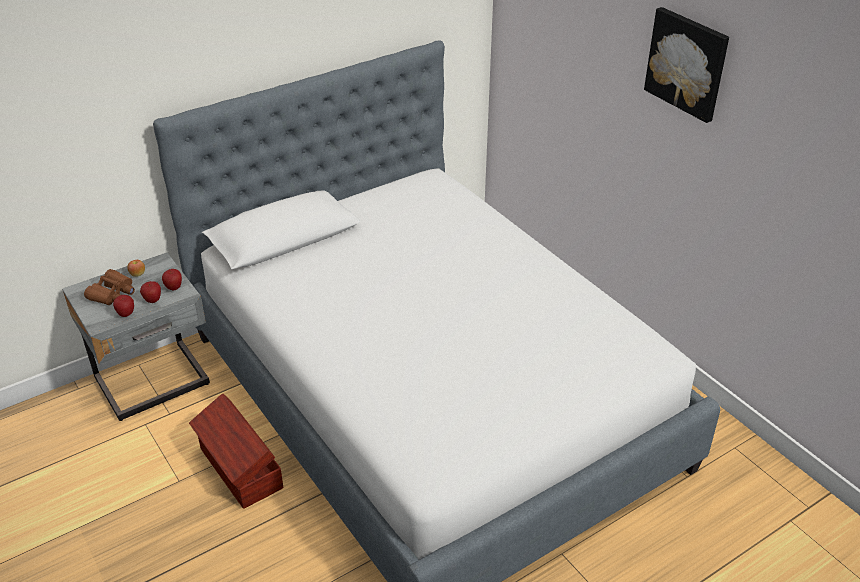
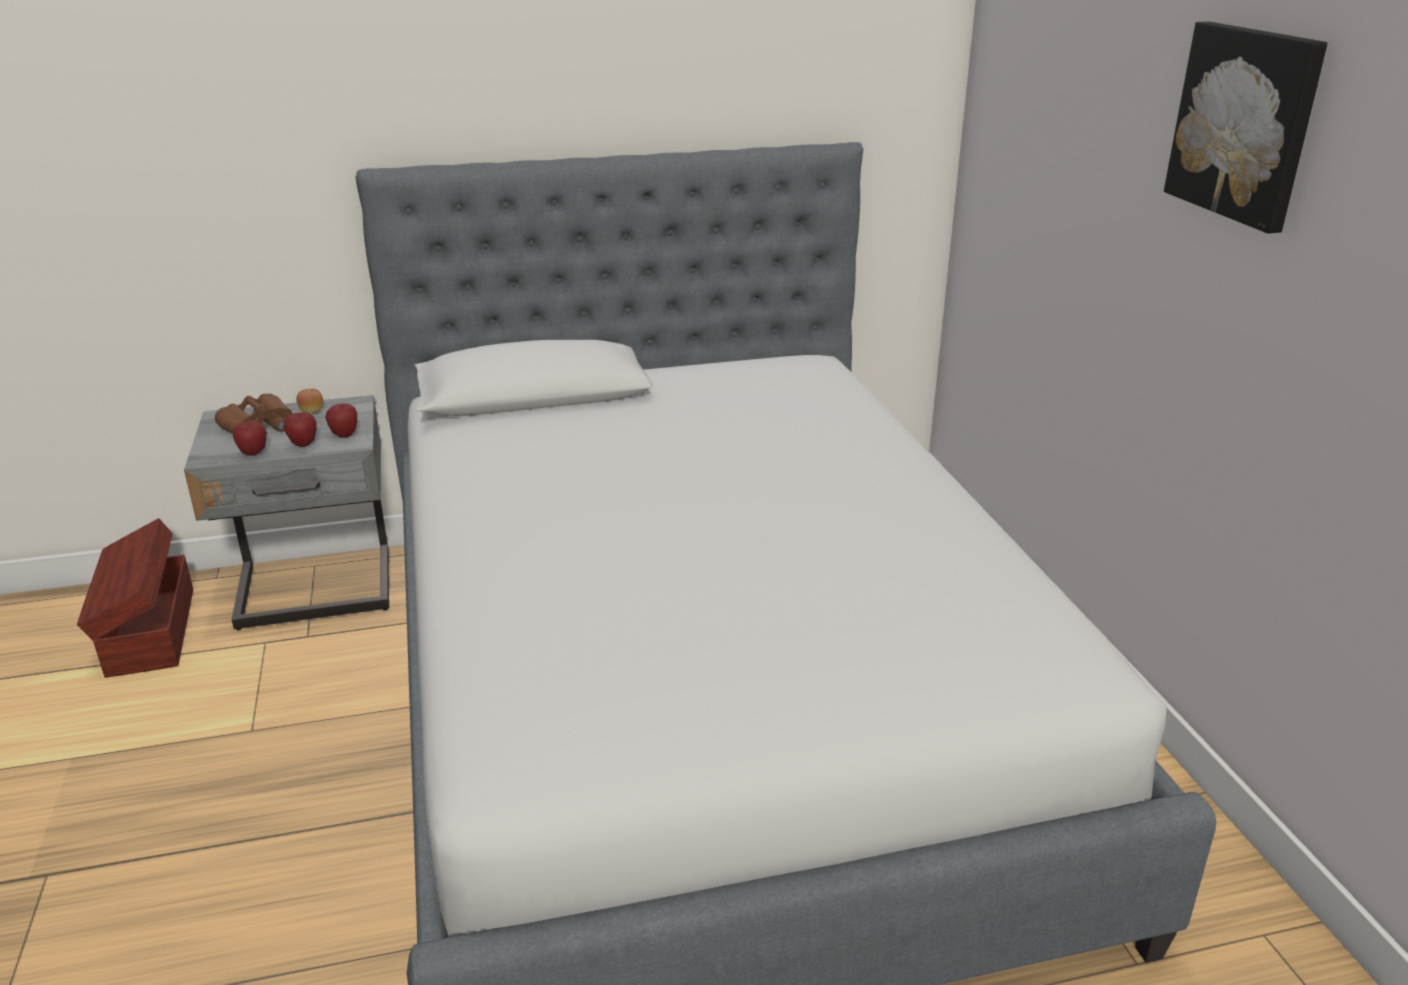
camera: 20 degrees right, 10 degrees down
(240, 469) = (348, 737): brown storage box -> brown storage box (148, 632)

